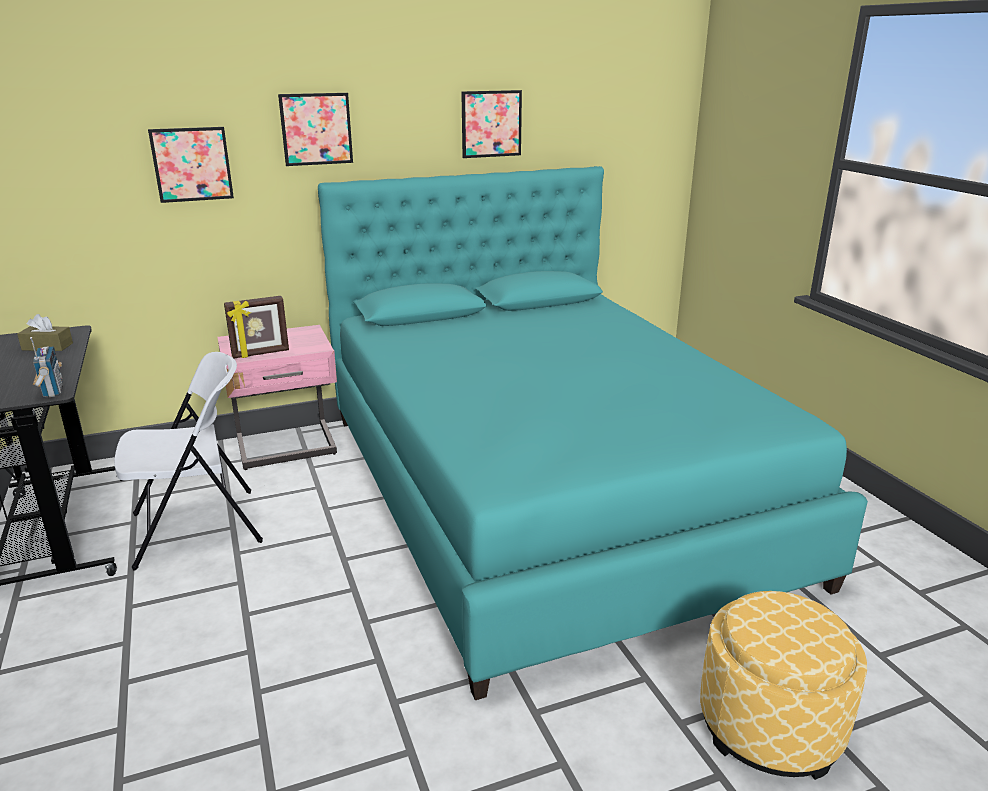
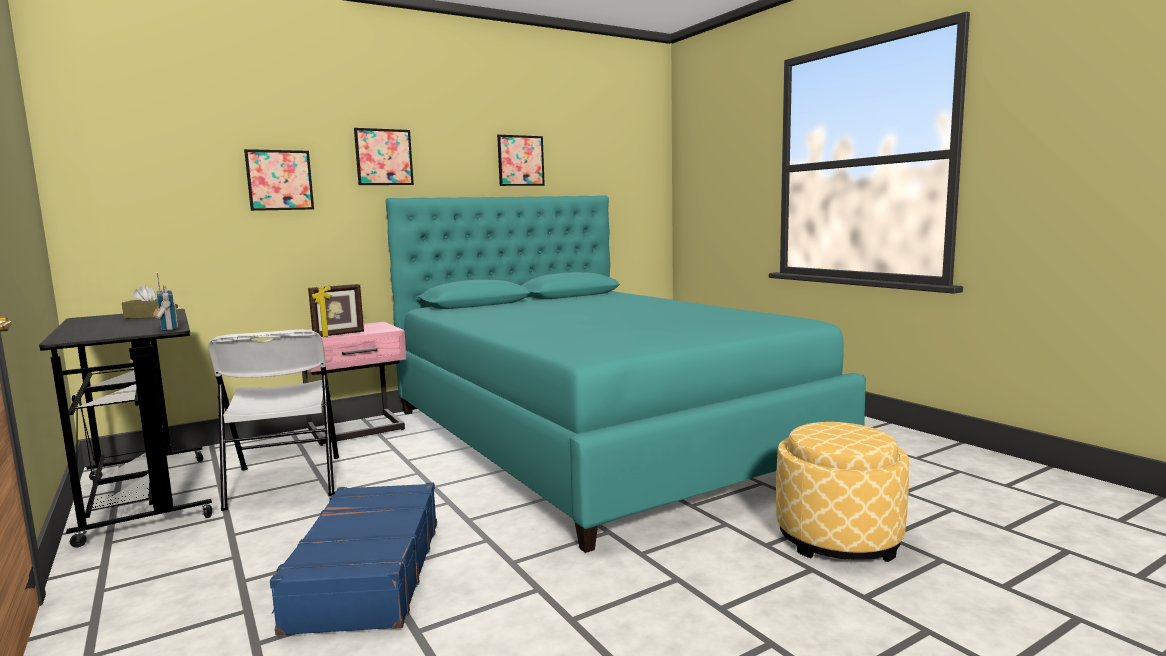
camera: 10 degrees left, 15 degrees down
(196, 528) = (285, 482): white chair -> white chair turned 105 degrees clockwise
(244, 693) = (366, 574): none -> blue suitcase

